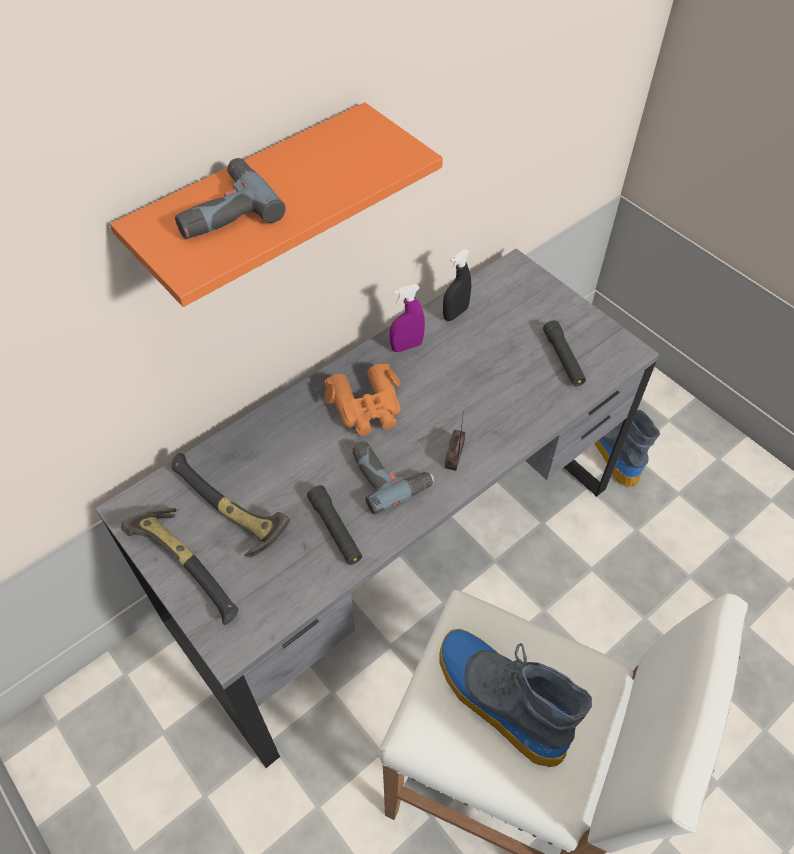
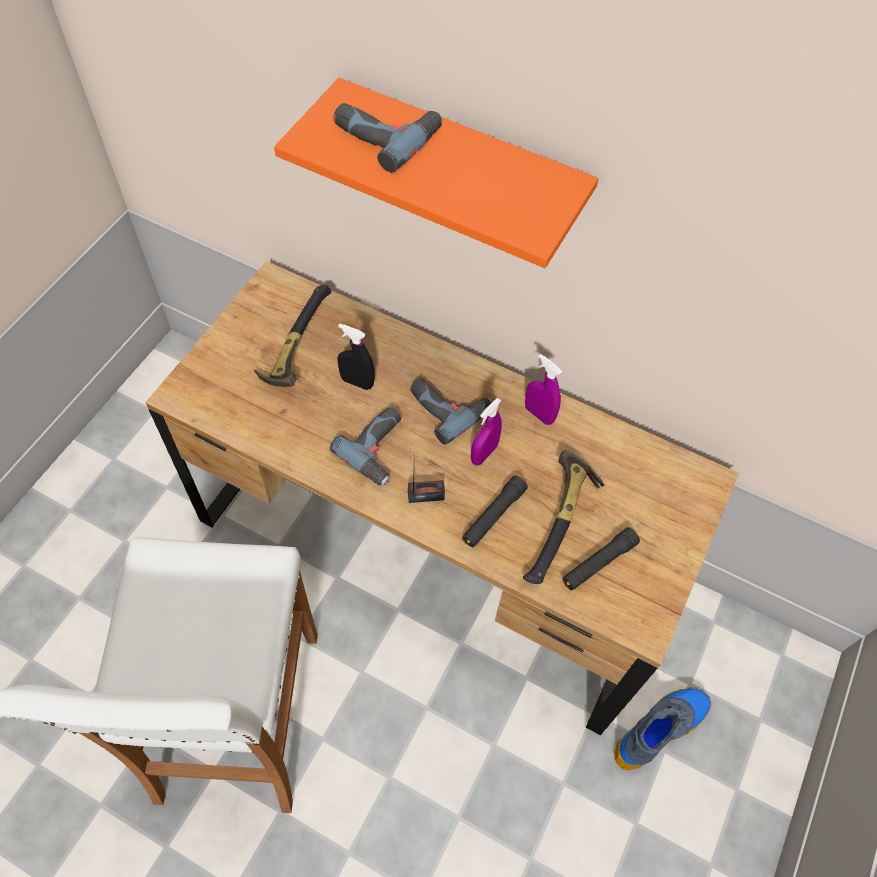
camera: 65 degrees right, 5 degrees up
(189, 564) = (238, 340): hammer -> hammer (562, 523)
(335, 529) = (307, 428): black flashlight -> black flashlight (493, 516)
(367, 407) = (448, 406): orange binoculars -> power drill
(397, 553) = (431, 550): grey desk -> brown desk
(429, 398) = (484, 454): none -> purple spray bottle
(455, 313) = (606, 443): black spray bottle -> black spray bottle (357, 382)
(498, 700) = (193, 610): boot -> none

